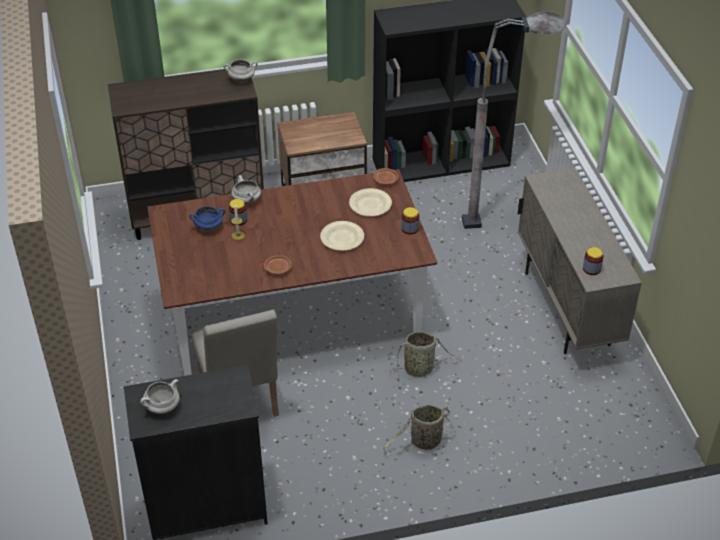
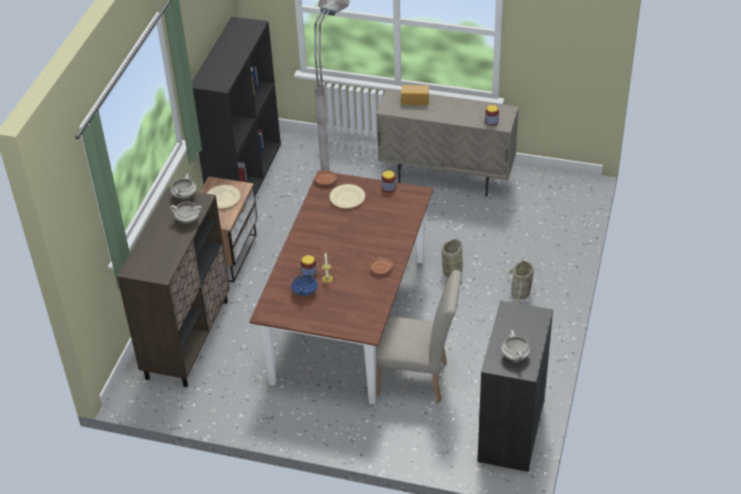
camera: 60 degrees left, 0 degrees up
(247, 201) = (290, 261): white cooking pot -> white cooking pot (188, 220)
(342, 238) = (373, 224): beige plate -> beige plate (223, 198)
(574, 195) = (415, 99): none -> bread

